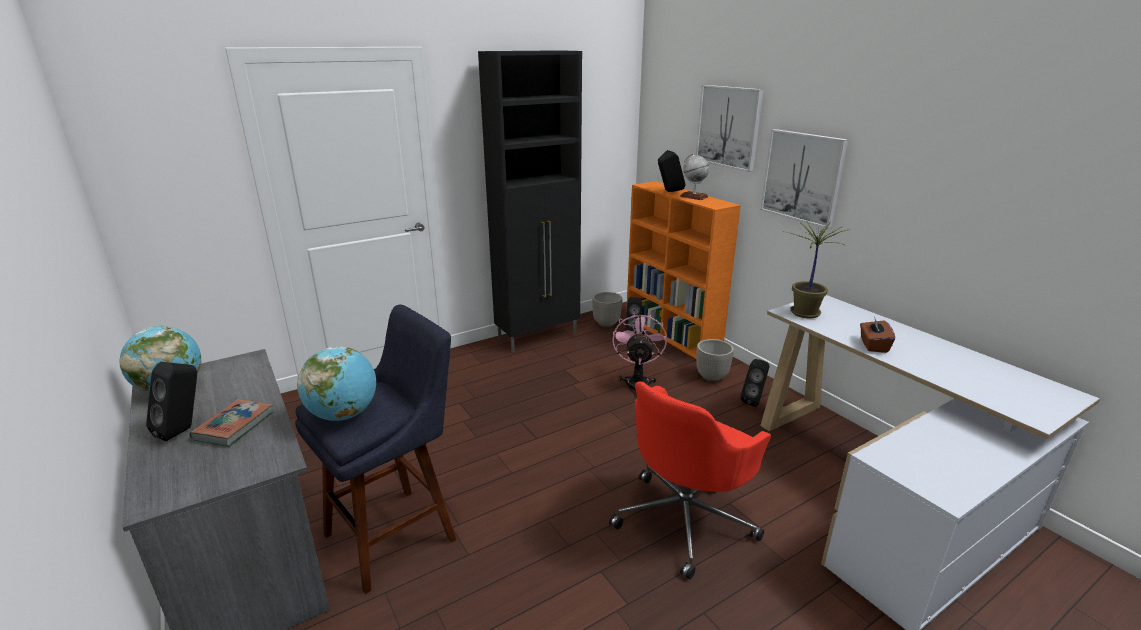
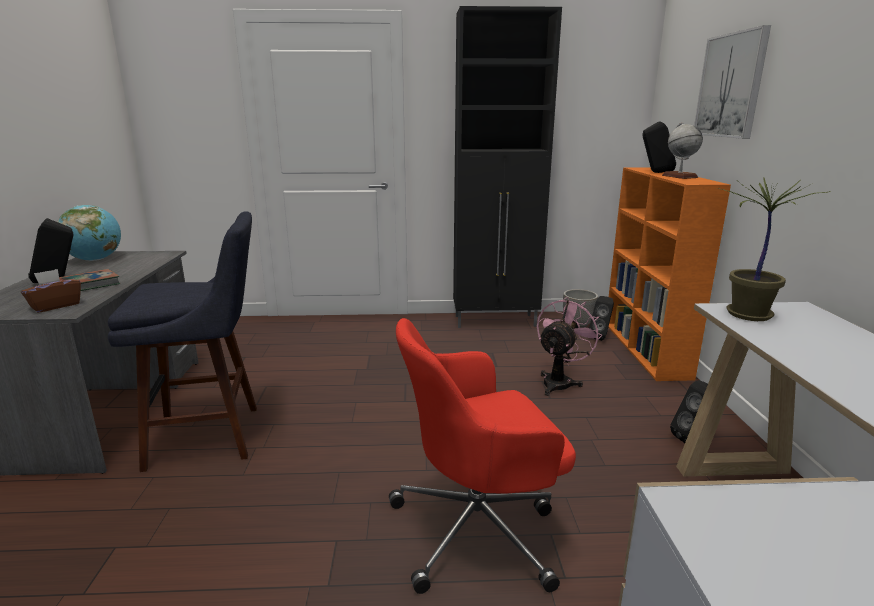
camera: 30 degrees right, 5 degrees down
(344, 415) = (152, 293): globe -> none
(712, 377) = (657, 399): planter -> none
(802, 177) = (804, 135): picture -> none
(873, 345) = (820, 365): brown tissue box -> brown tissue box (55, 306)

